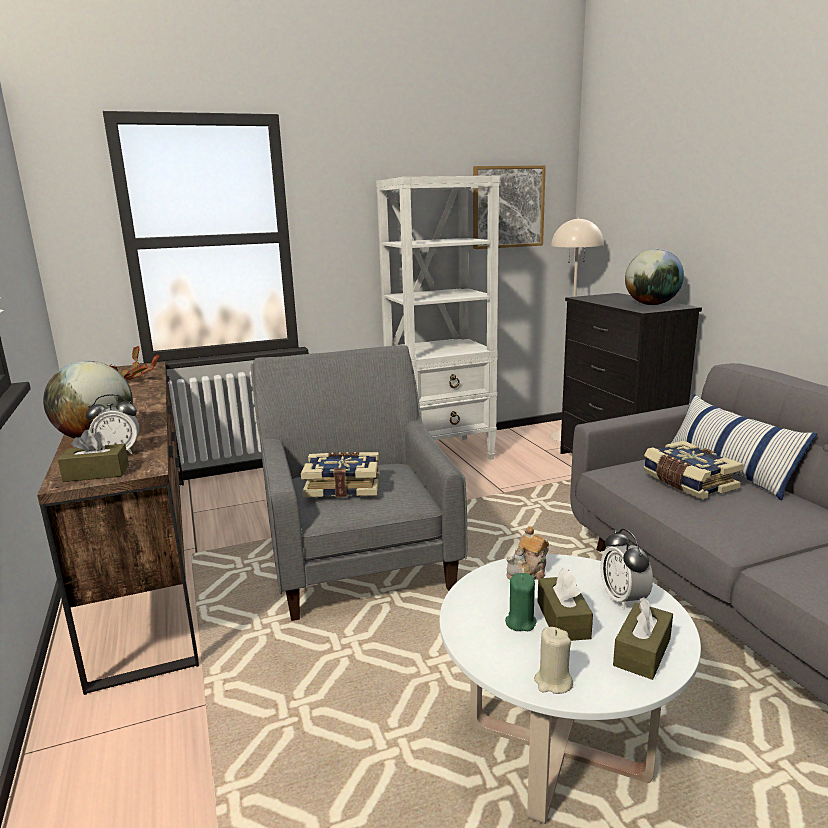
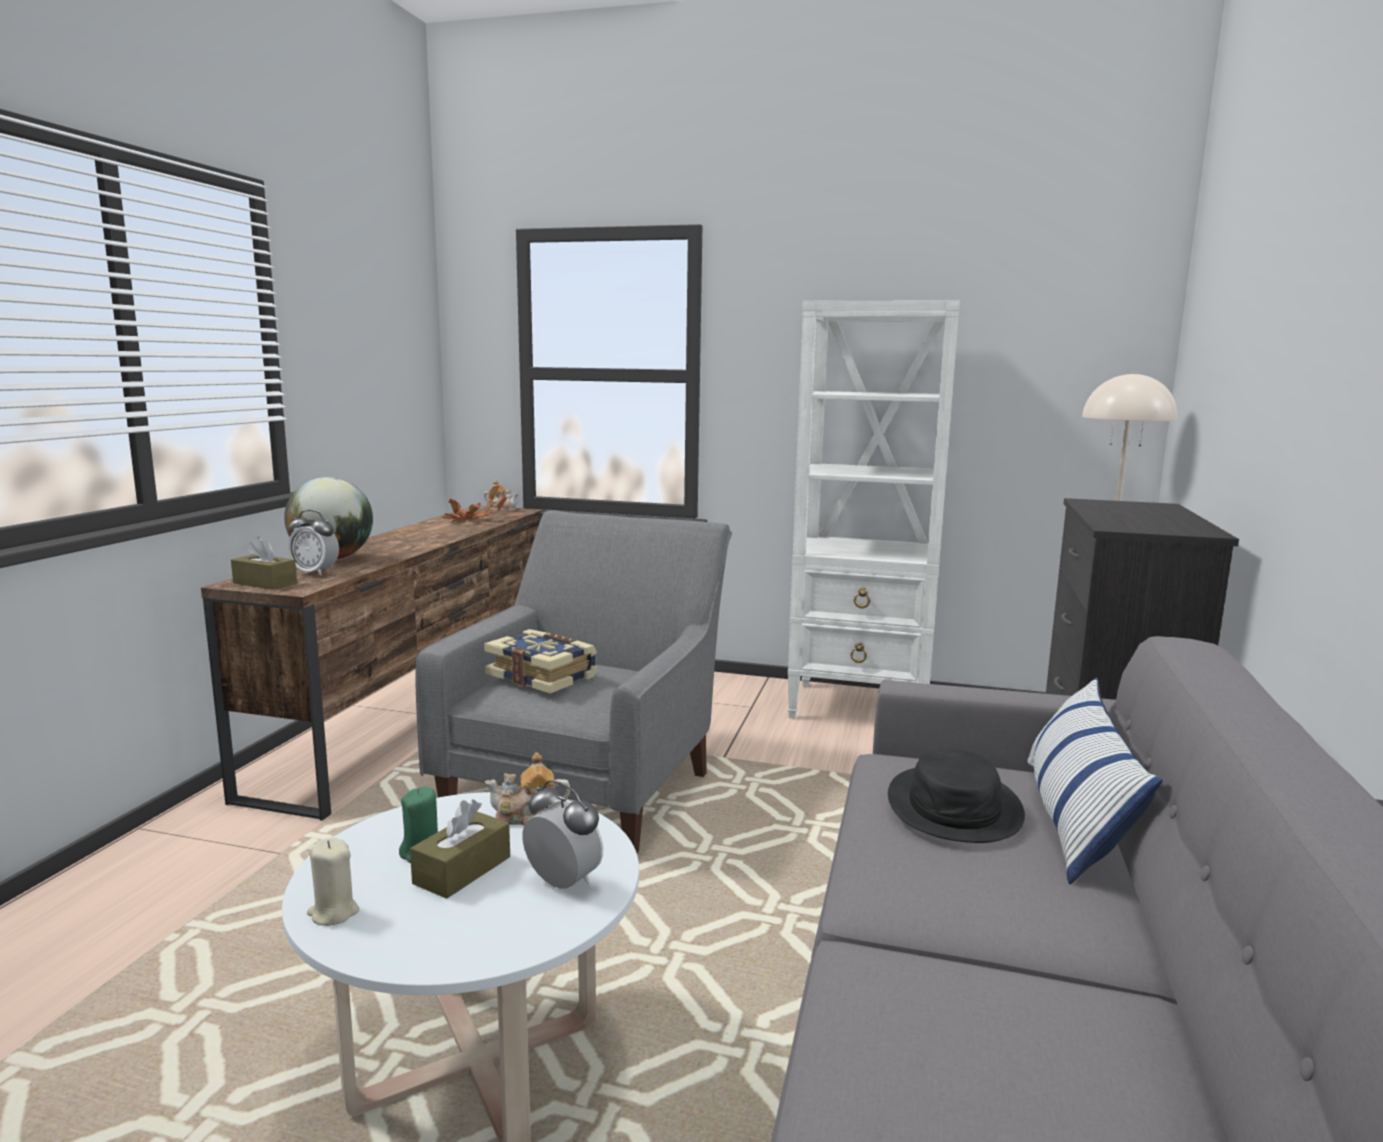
camera: 35 degrees right, 5 degrees down
(130, 367) = (502, 509): none -> teapot
(508, 207) = (1036, 352): picture -> none
(623, 599) = (563, 883): alarm clock -> alarm clock turned 105 degrees clockwise
(642, 652) = (464, 935): brown tissue box -> none
(651, 304) = (1161, 523): globe -> none
(688, 482) = (954, 807): book -> black hat

